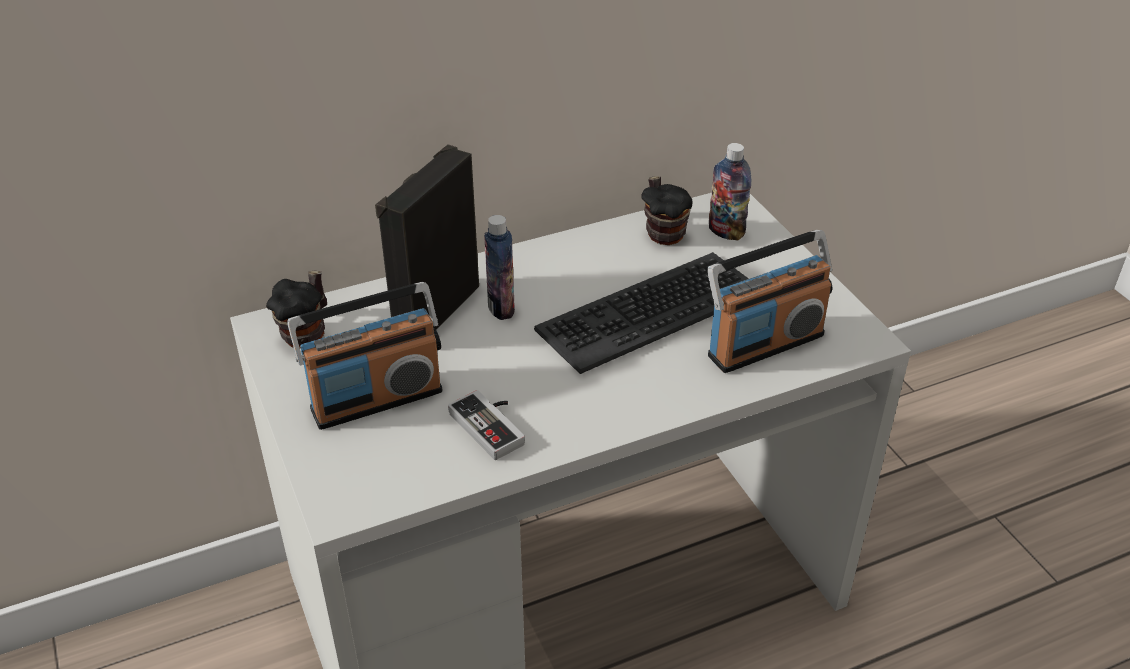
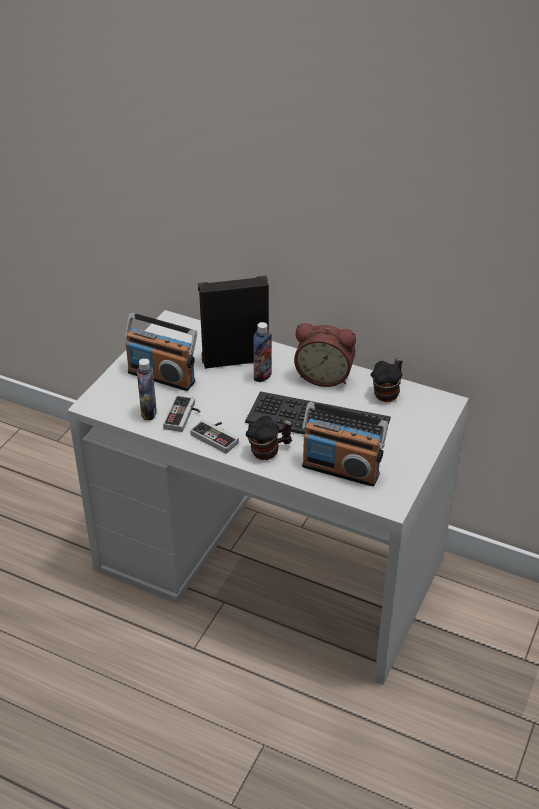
camera: 50 degrees right, 0 degrees up
(307, 331) = (180, 334): mug -> mug (269, 451)
(570, 260) = (324, 376): none -> alarm clock
(575, 415) = (217, 436): none -> game controller
(726, 232) = (417, 413): bottle -> bottle (148, 412)

